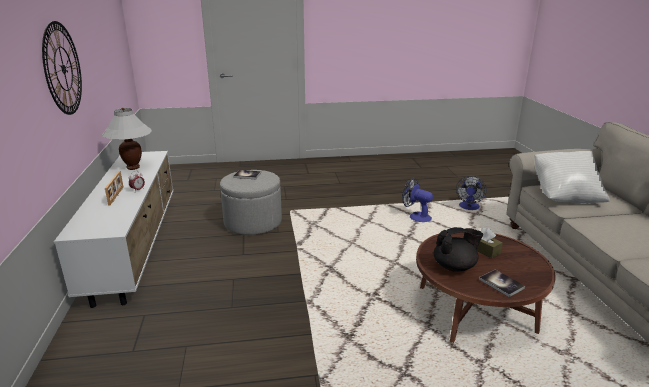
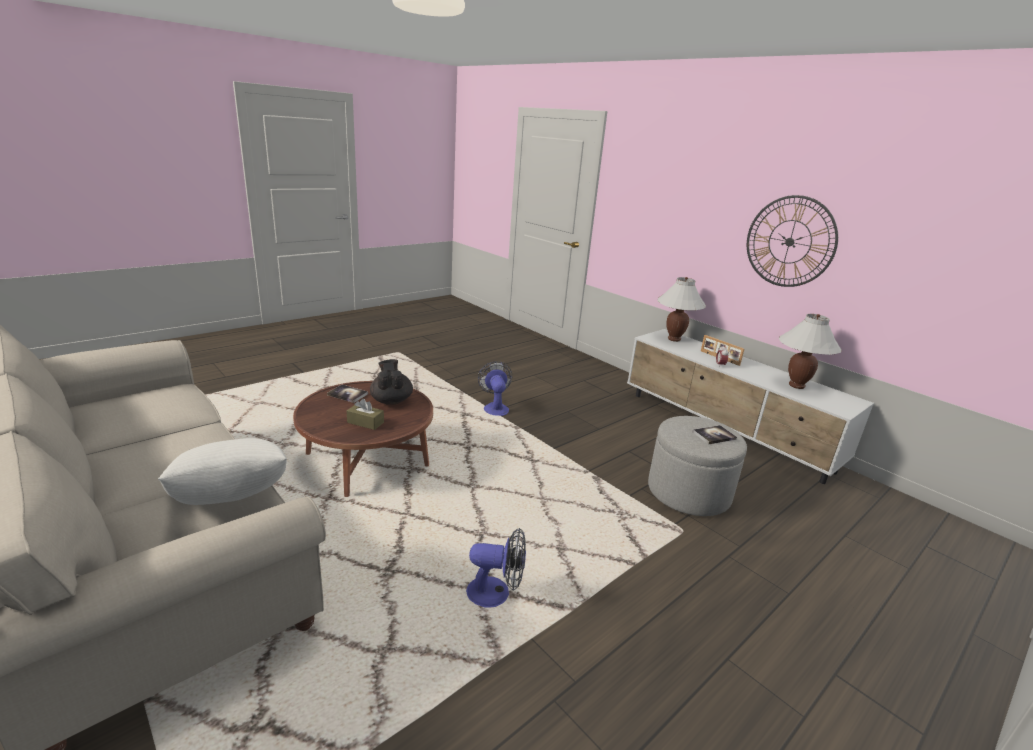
camera: 145 degrees right, 0 degrees up
(92, 223) = (674, 339): none -> white table lamp
(455, 267) = (391, 400): black teapot -> black teapot turned 120 degrees clockwise
(469, 208) = (405, 675): fan -> fan (495, 407)

